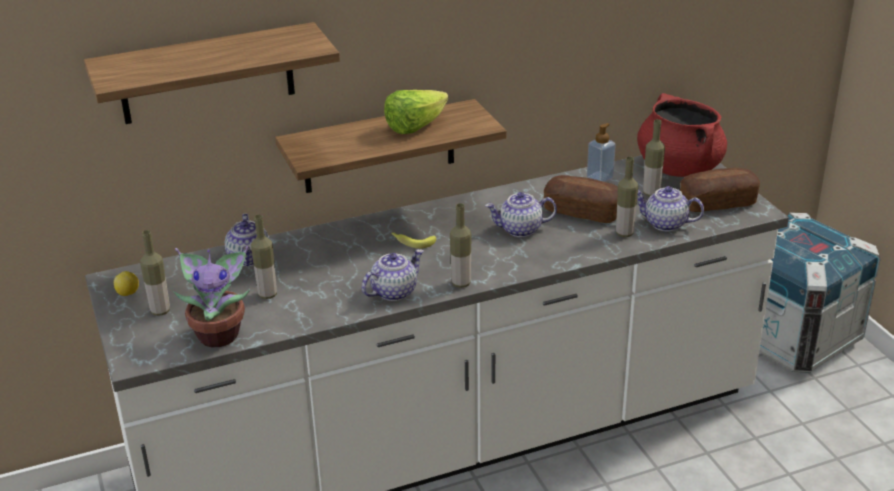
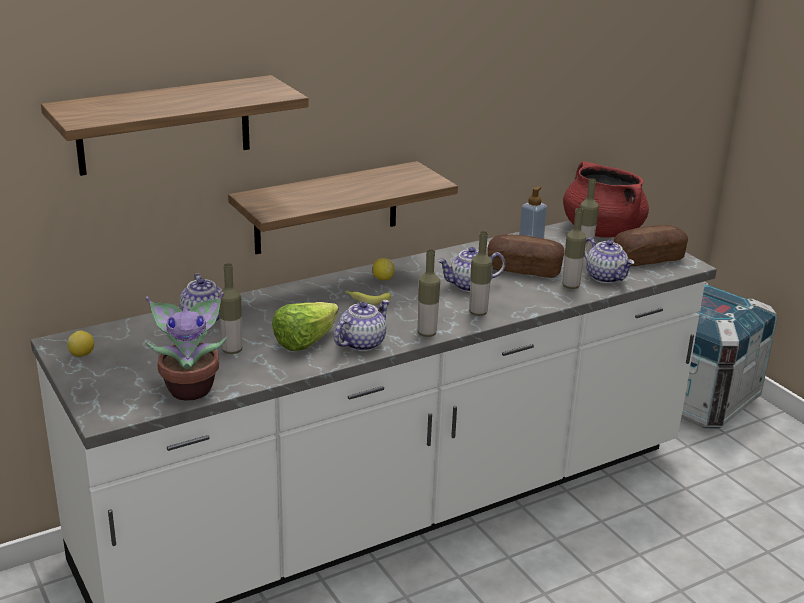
camera: 10 degrees left, 5 degrees down
(160, 311) = (121, 369): bottle -> bottle (478, 312)
(415, 127) = (367, 184): lettuce -> lettuce (305, 342)
(434, 218) = (383, 279): none -> lemon
(665, 224) = (606, 277): teapot -> teapot turned 135 degrees counterclockwise

